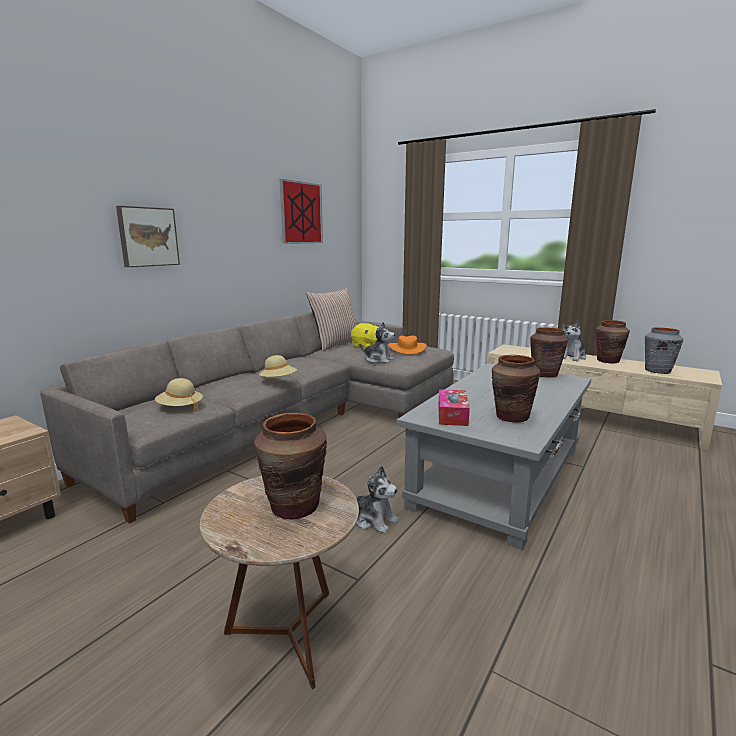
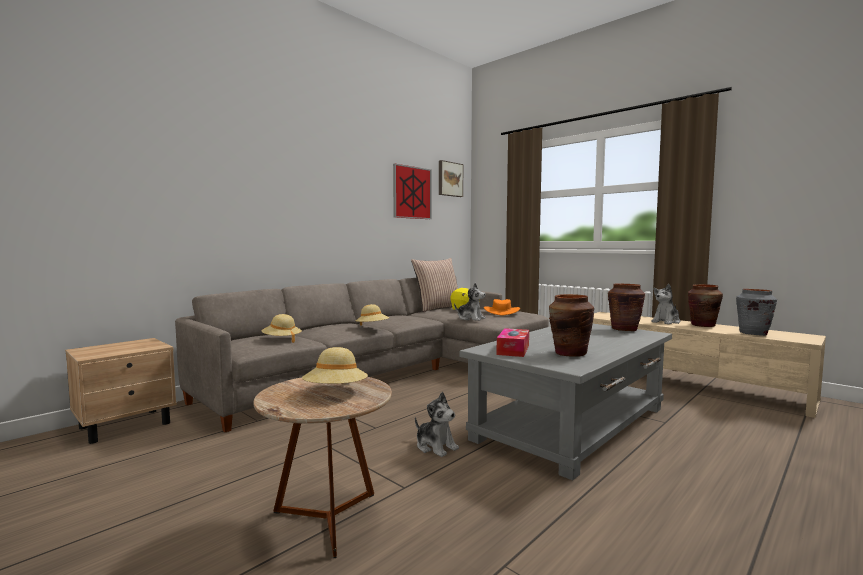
camera: 10 degrees right, 10 degrees down
(147, 237) = (276, 204): picture -> picture (449, 179)
(294, 507) = (336, 392): brown vase -> beige hat

